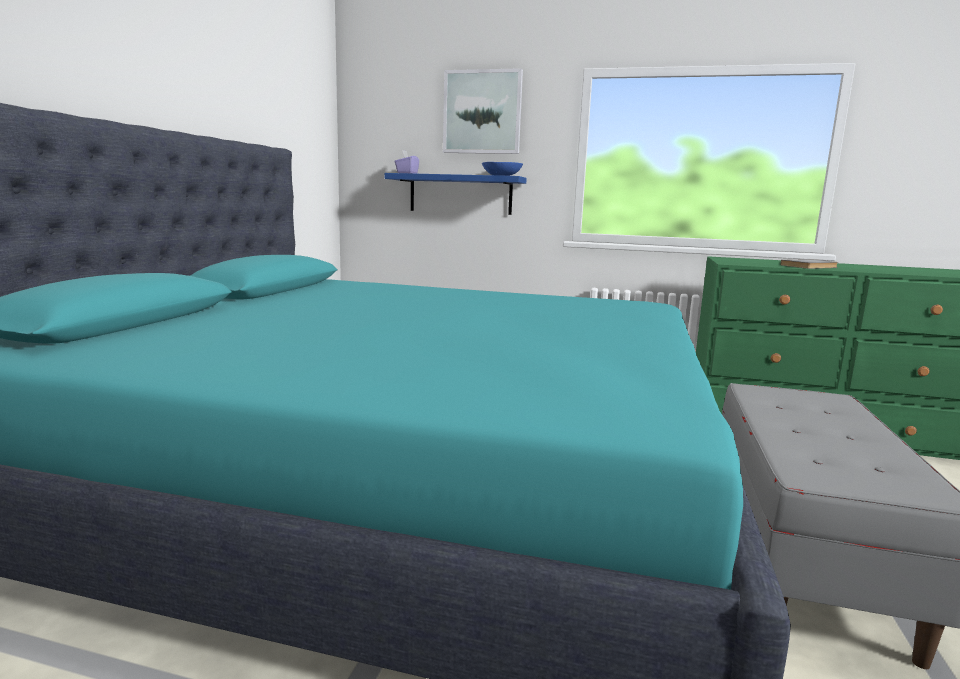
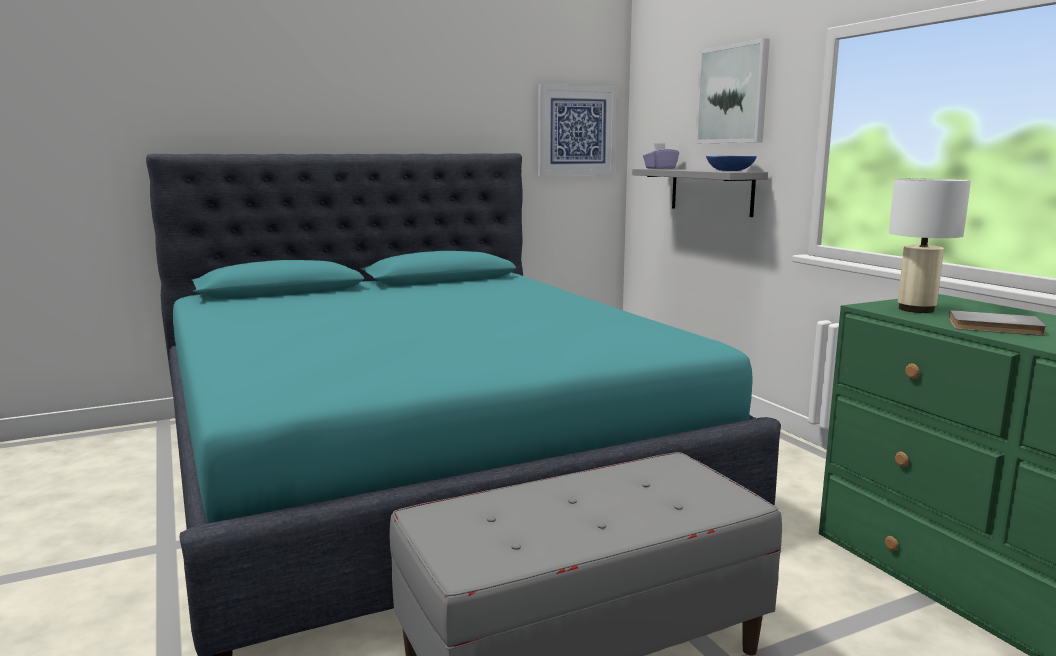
camera: 50 degrees right, 0 degrees up
(309, 132) = (576, 131): none -> picture
(460, 194) = (711, 191): blue shelf -> grey shelf
(749, 263) = (917, 309): none -> white table lamp

